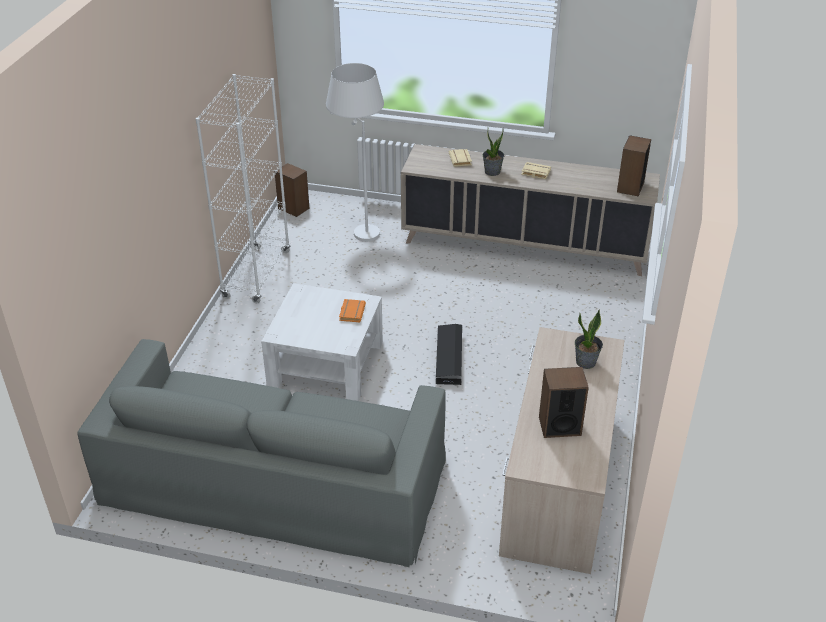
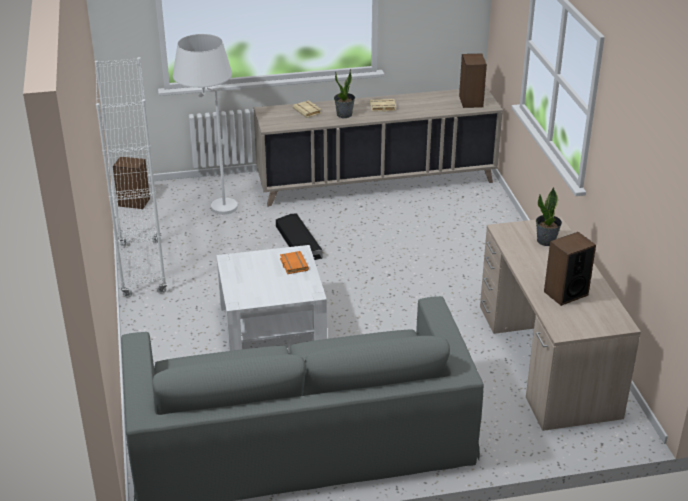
camera: 25 degrees left, 5 degrees down
(449, 358) = (380, 289): black storage box -> black storage box (298, 242)

